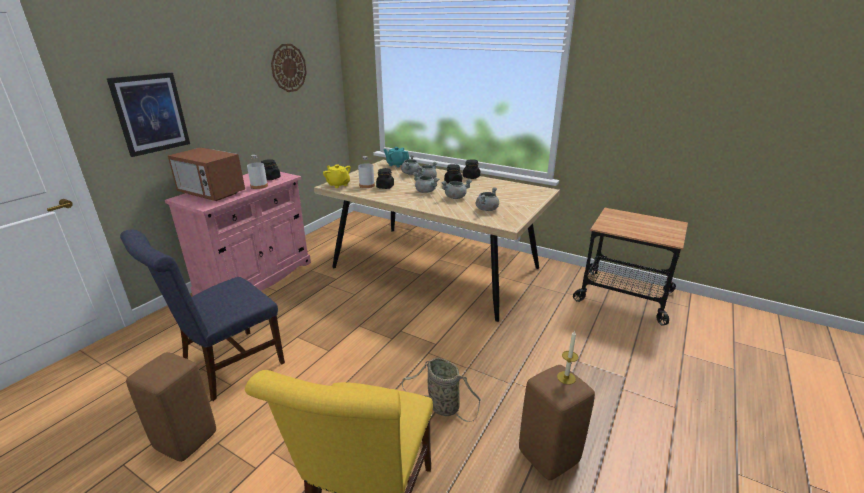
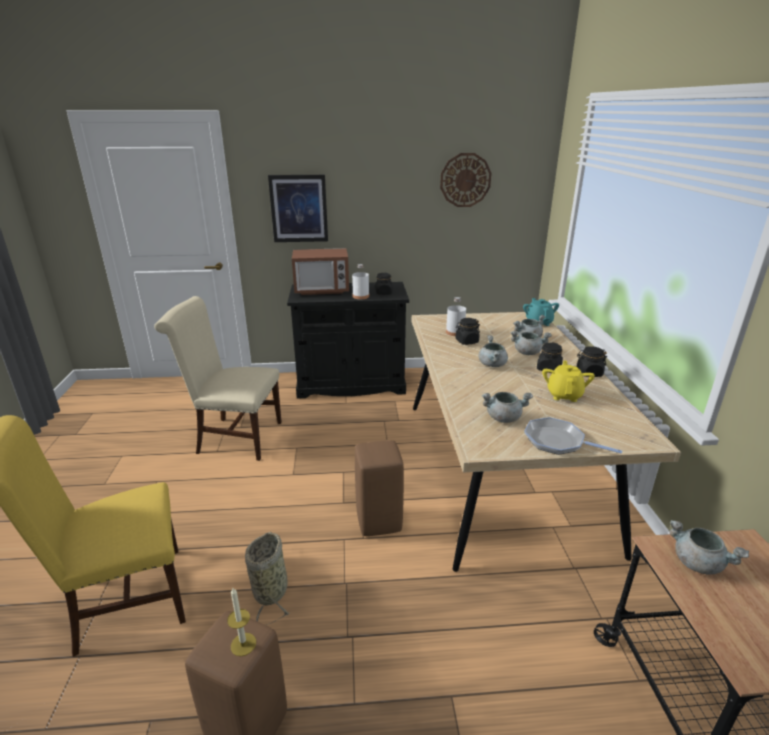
camera: 55 degrees right, 0 degrees up
(184, 441) = (152, 466): brown stool -> brown stool (378, 521)
(211, 194) = (322, 290): microwave -> microwave turned 90 degrees counterclockwise
(226, 367) = (234, 437): blue chair -> beige chair
(256, 278) = (351, 384): pink cabinet -> black cabinet
(338, 185) = (434, 321): yellow teapot -> yellow teapot (564, 395)
(455, 197) = (506, 386): grey cooking pot -> grey cooking pot (698, 563)
(524, 206) = (557, 441): none -> frying pan

